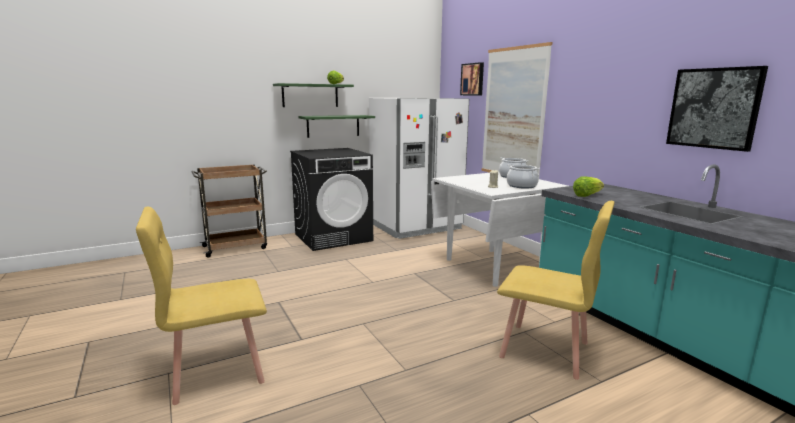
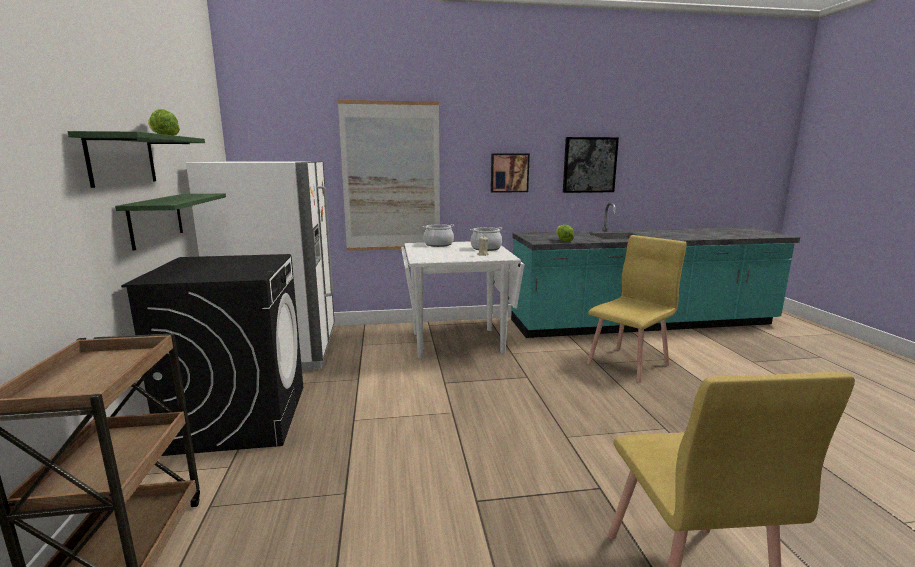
camera: 70 degrees left, 0 degrees up
(473, 79) = (308, 136): picture -> picture (509, 173)

